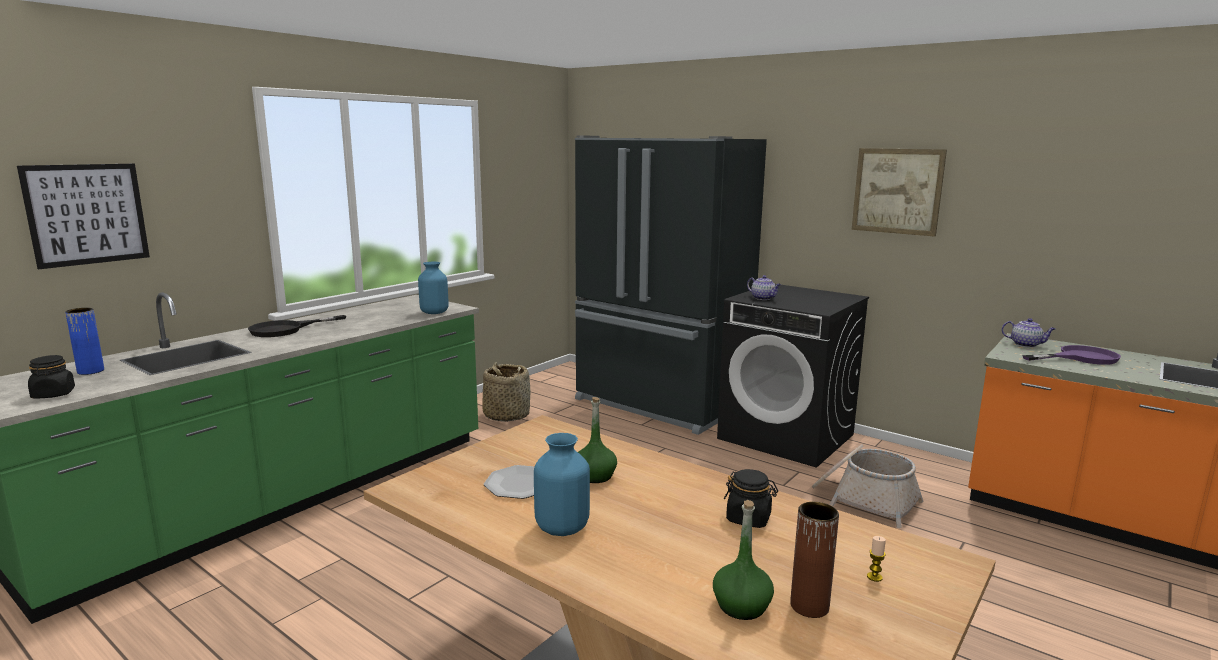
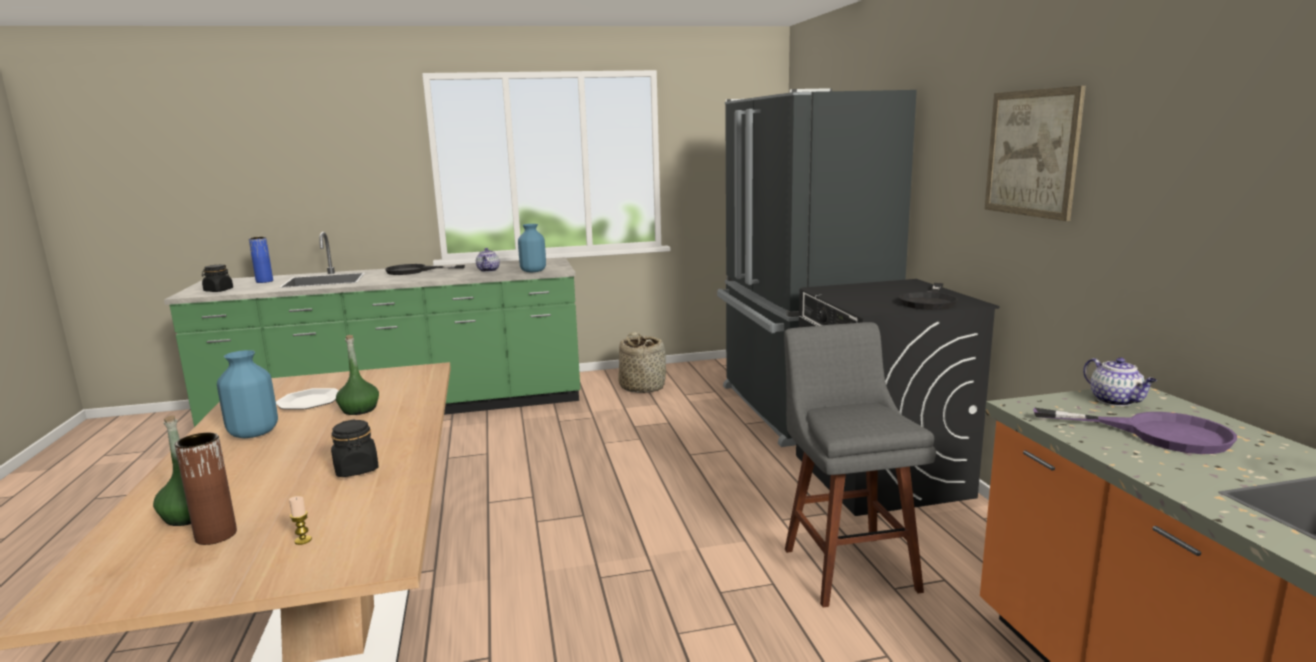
camera: 40 degrees right, 0 degrees up
(87, 214) = (297, 173): picture -> none
(763, 298) = (845, 292): teapot -> teapot (488, 270)
(828, 298) = (929, 301): none -> black frying pan
(863, 499) = (847, 565): basket -> grey stool

